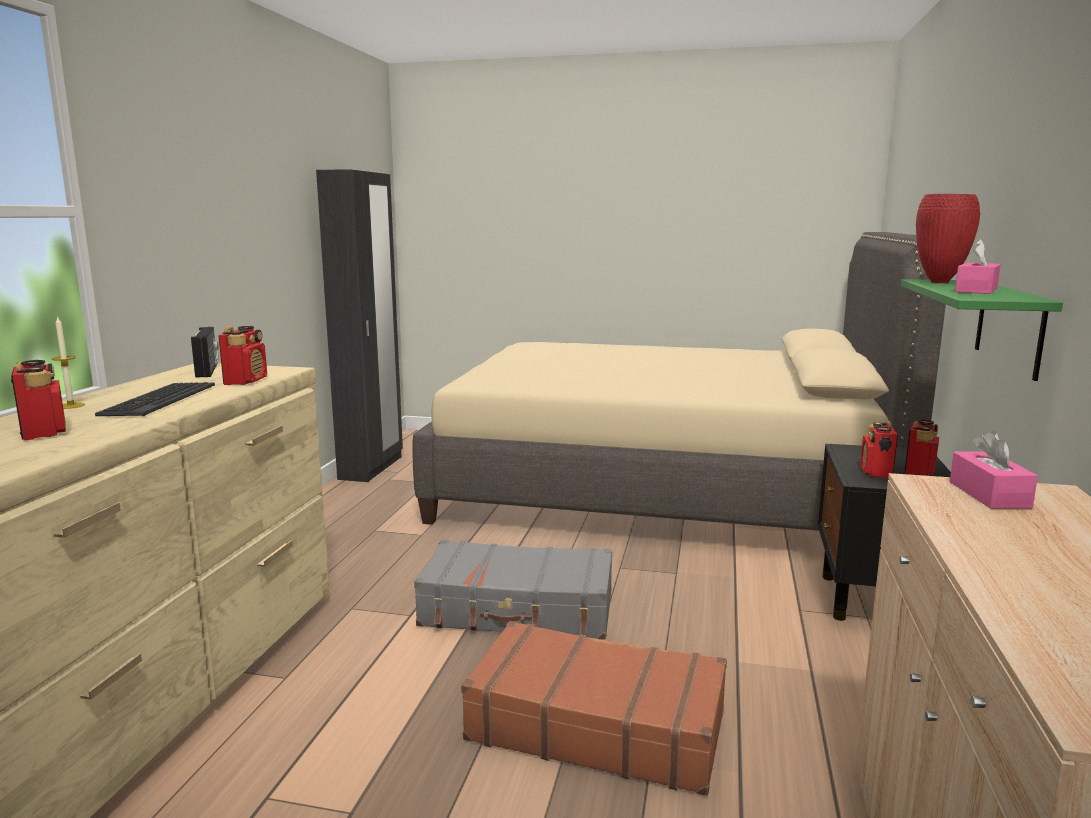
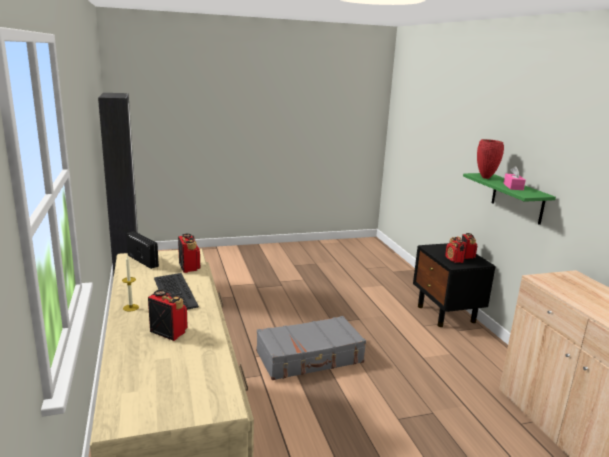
camera: 30 degrees left, 5 degrees up
(596, 725) = (399, 404): brown suitcase -> none
(662, 488) = (307, 270): beige bed -> none
(989, 494) = (561, 280): pink tissue box -> none

